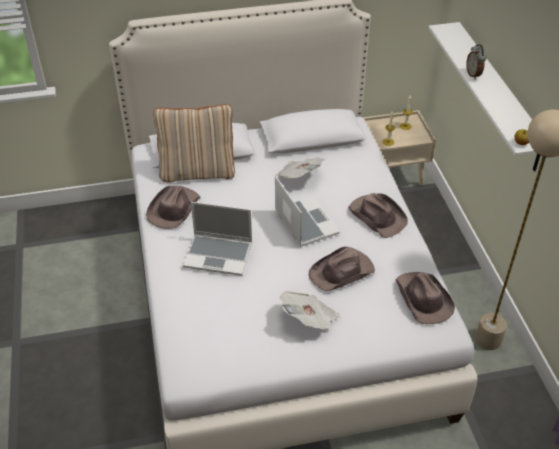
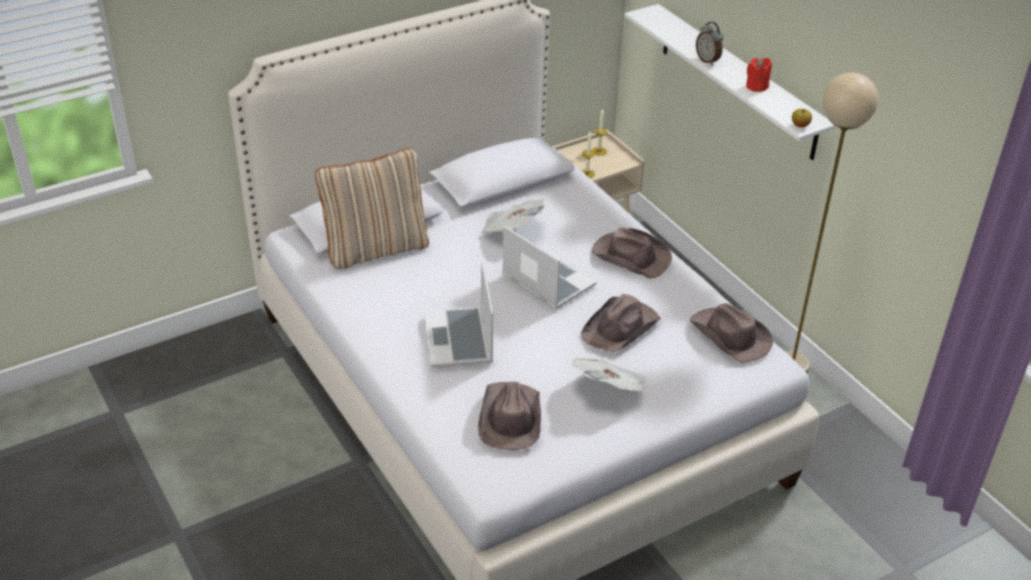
camera: 20 degrees left, 5 degrees down
(173, 209) = (369, 299): brown hat -> brown hat (510, 418)
(219, 255) = (459, 340): laptop -> laptop turned 90 degrees clockwise
(502, 103) = (756, 86): none -> red candle

